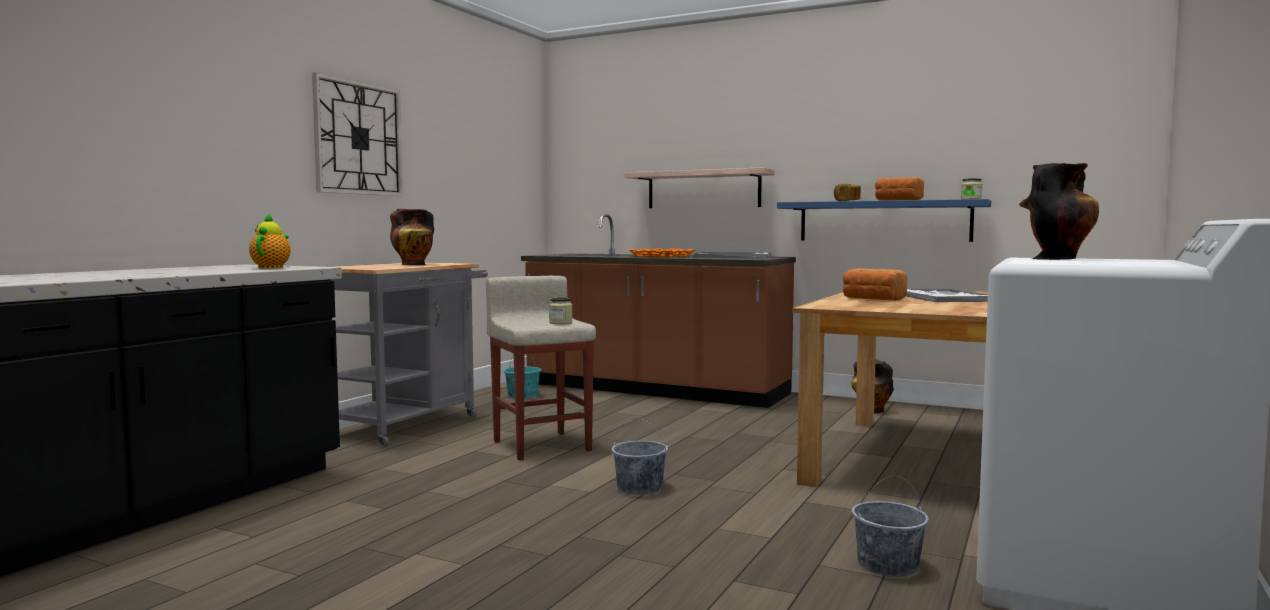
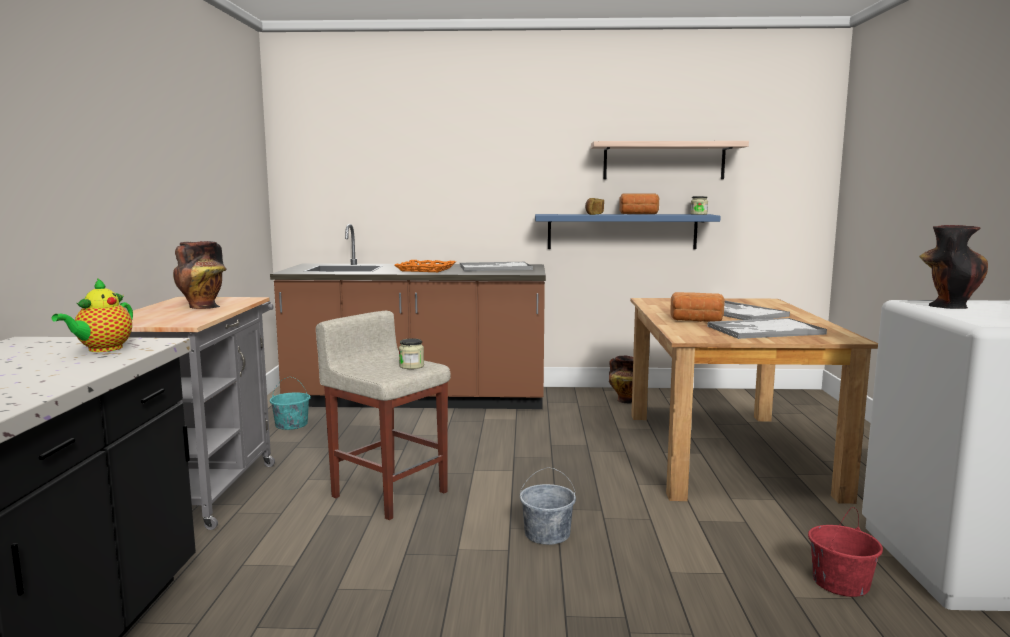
camera: 25 degrees left, 5 degrees up
(272, 267) = (102, 349): teapot -> teapot turned 135 degrees counterclockwise
(358, 138) = (114, 154): wall clock -> none
(703, 189) = (449, 199): shelf -> shelf (664, 161)
(888, 565) = (841, 583): grey bucket -> red bucket
(926, 306) = (764, 330): none -> tray

